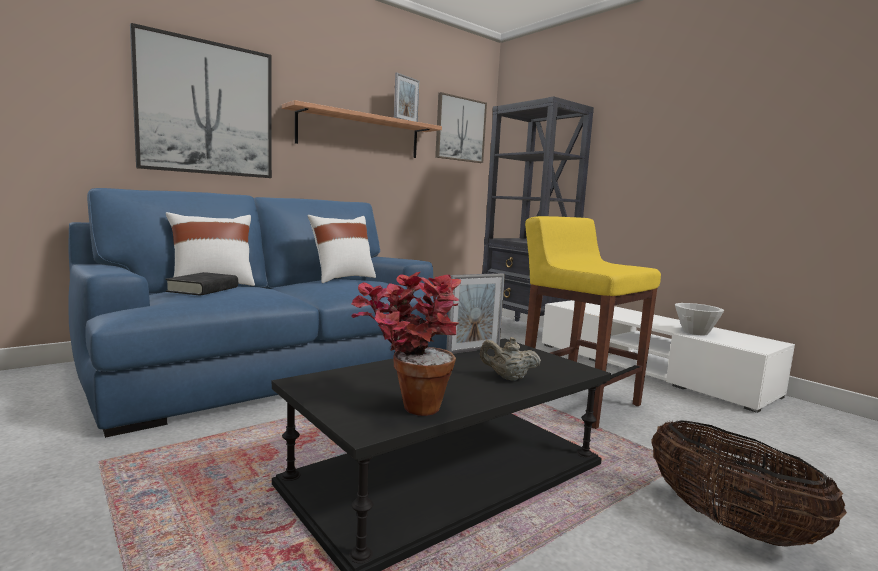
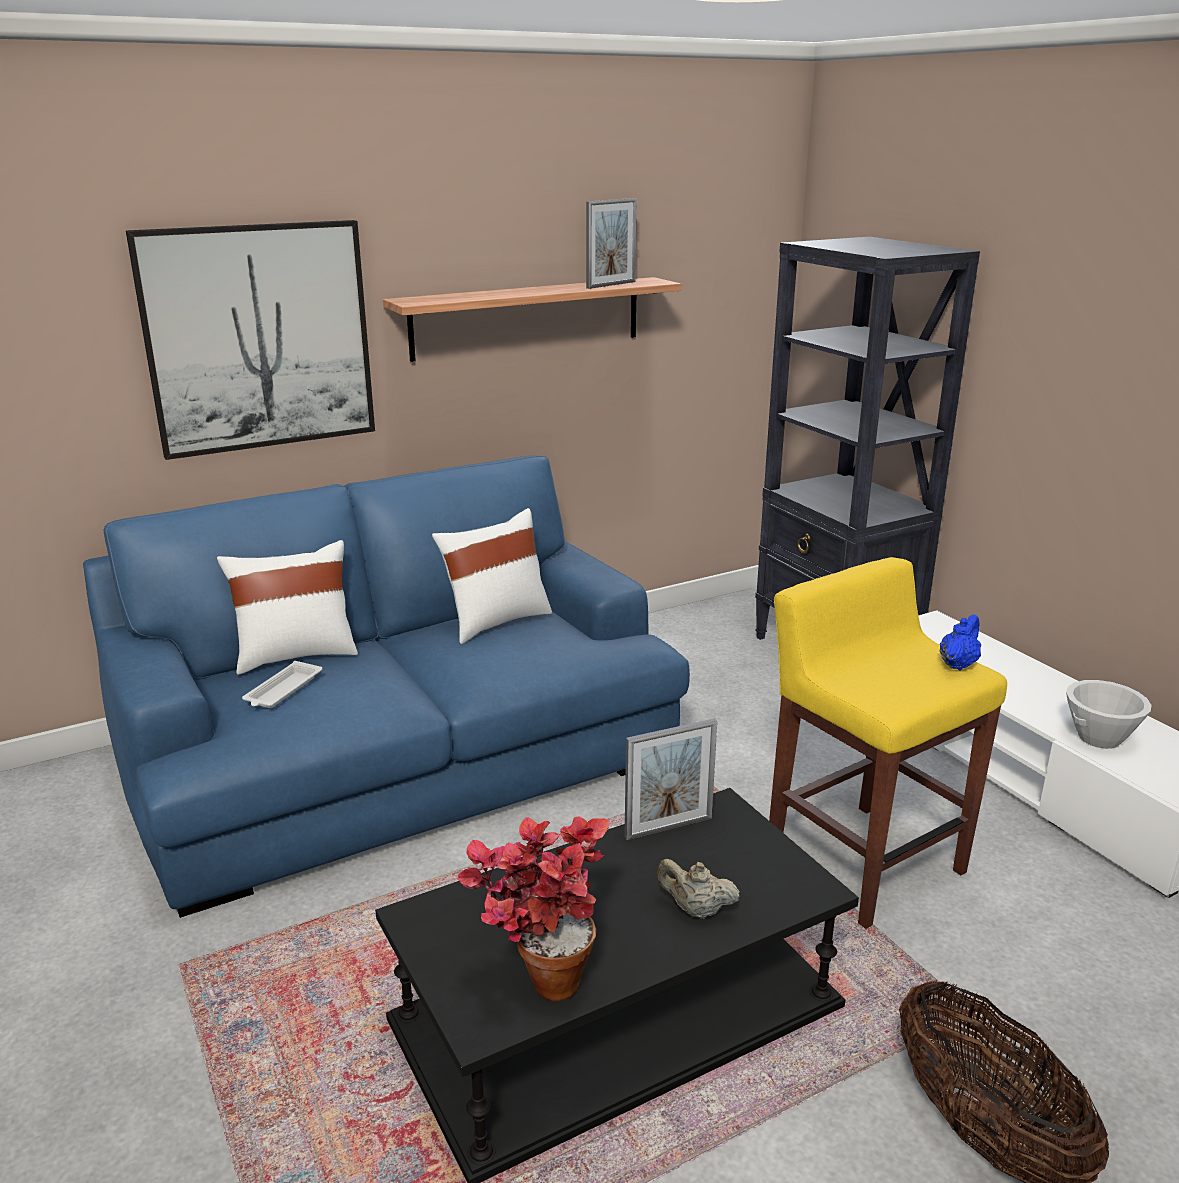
camera: 10 degrees right, 15 degrees up
(203, 289) = (282, 691): black book -> white tray
(460, 129) = (725, 262): picture -> none
(630, 265) = (958, 664): none -> blue teapot

